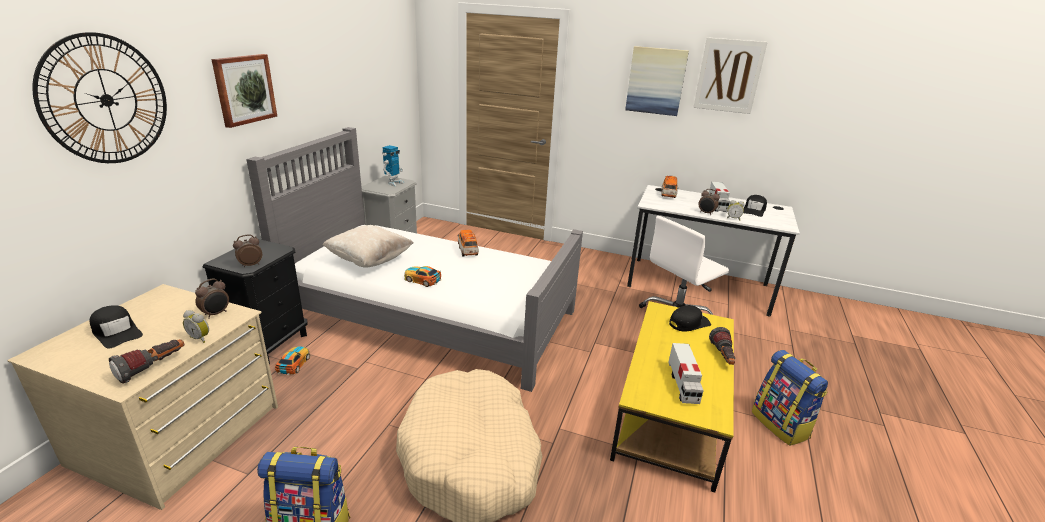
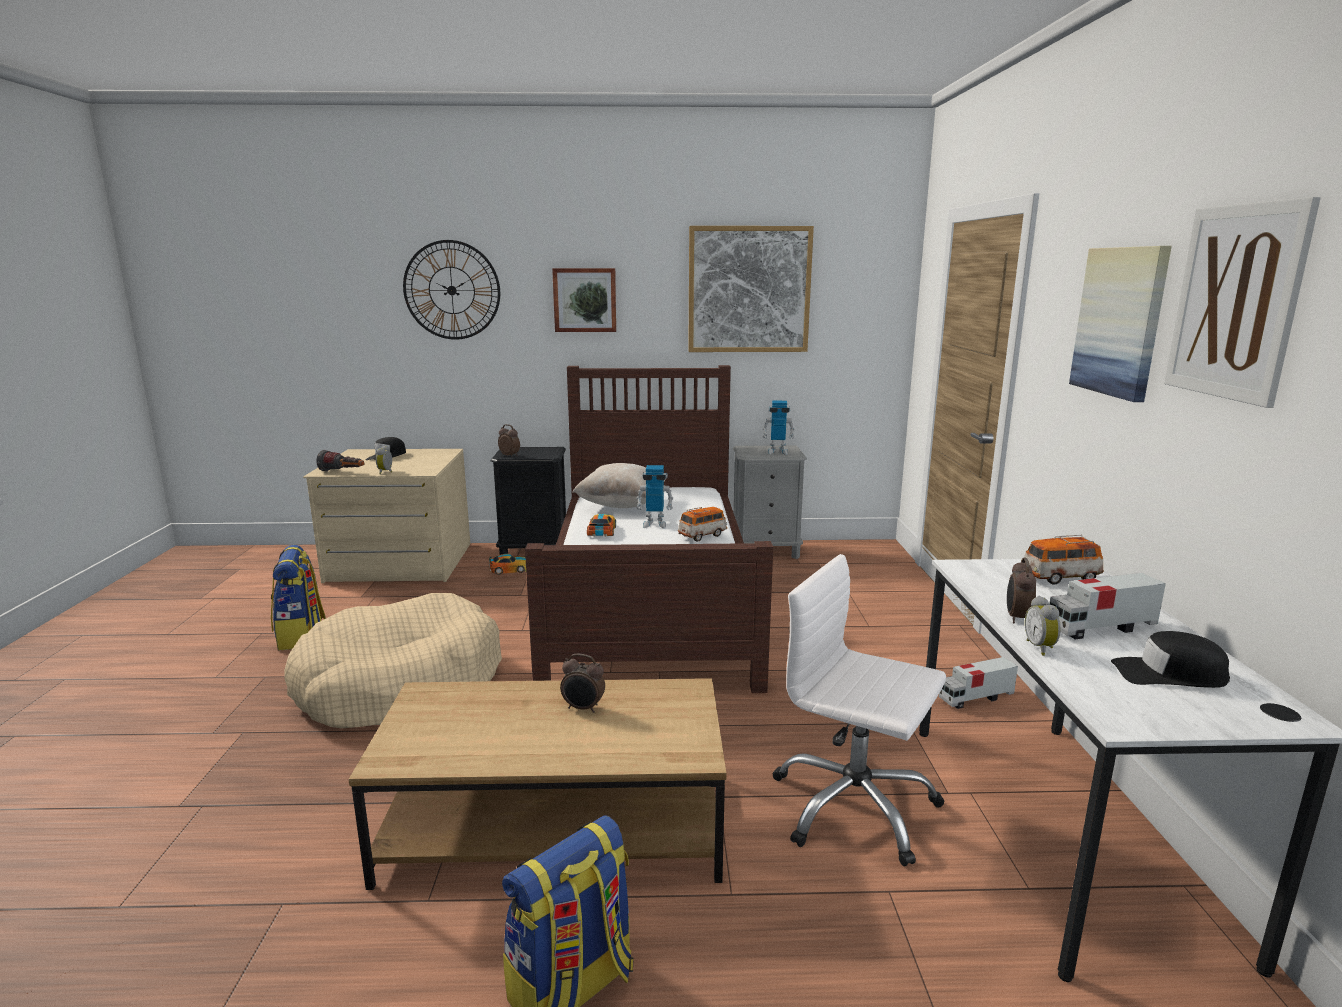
camera: 70 degrees right, 10 degrees down
(216, 314) = (424, 467): alarm clock -> alarm clock (583, 708)
(347, 63) = (749, 290): none -> picture
(428, 259) = (654, 524): none -> toy robot
(430, 315) = (650, 602): grey bed -> brown bed
(670, 408) = (555, 824): yellow coffee table -> brown coffee table
(682, 384) = (466, 726): toy truck -> toy truck (975, 698)
(689, 323) = (664, 721): black cap -> none
(722, 357) = (569, 762): flashlight -> none

